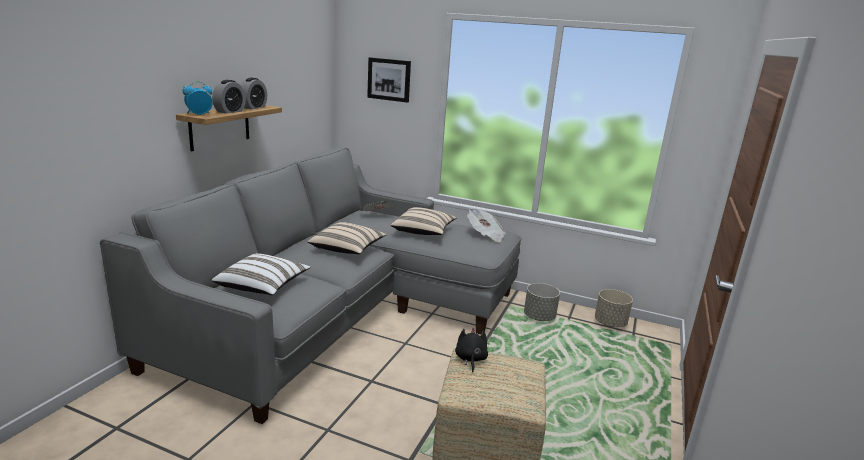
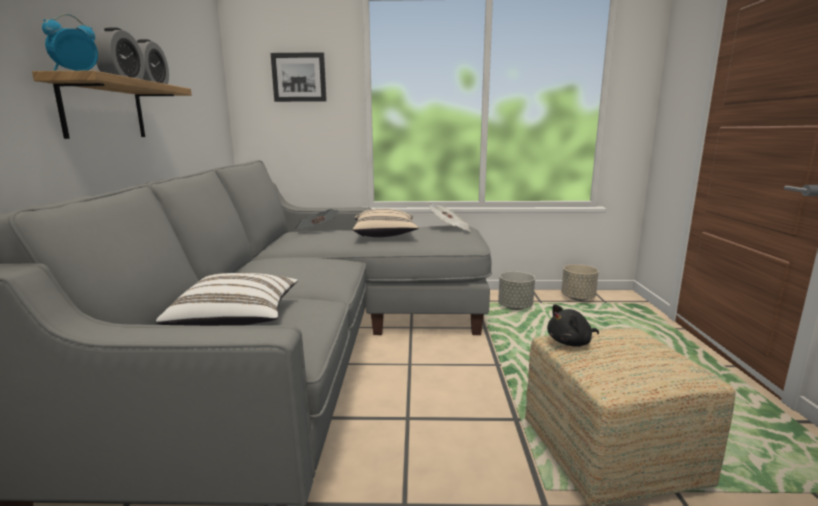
camera: 20 degrees left, 5 degrees down
(347, 249) = (314, 263): beige pillow -> none
(470, 359) = (571, 342): black plush toy -> black plush toy turned 90 degrees counterclockwise

